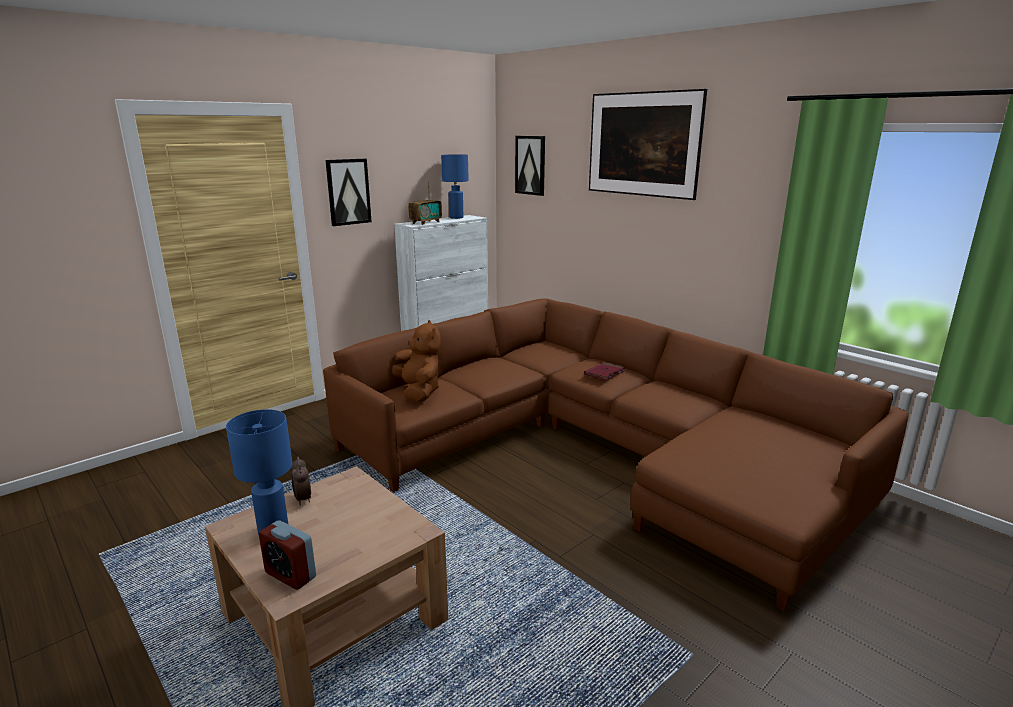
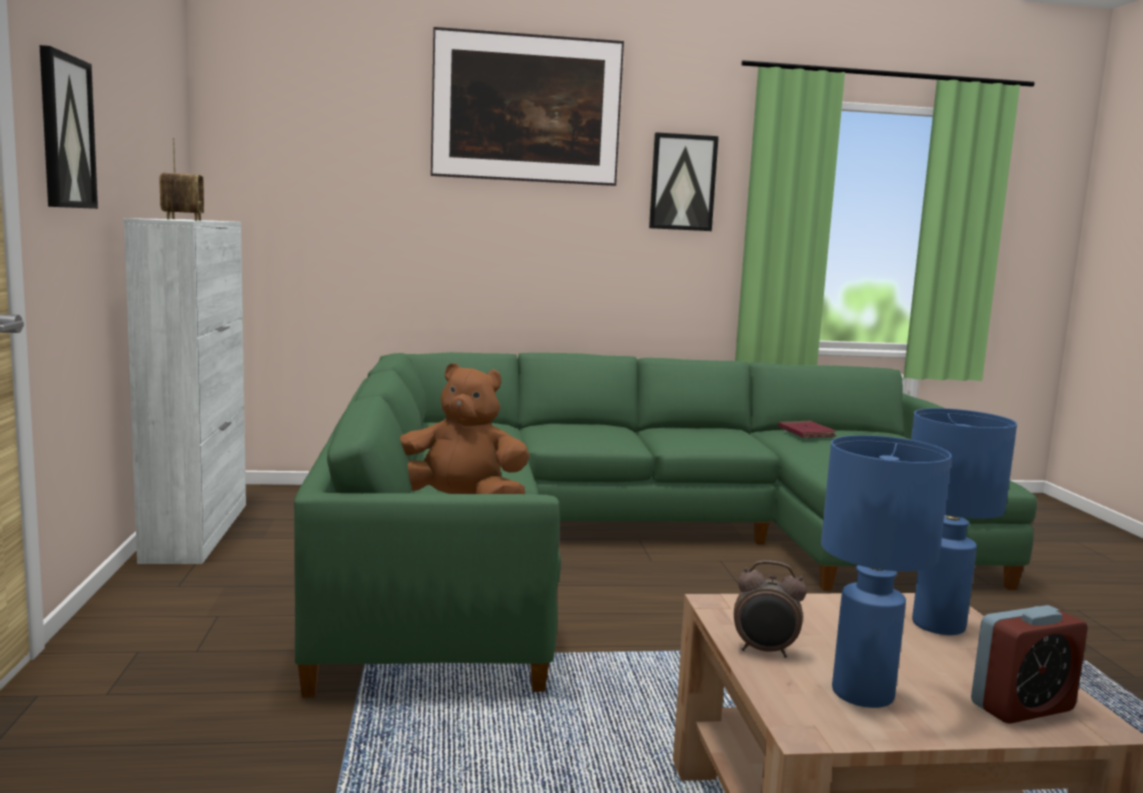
camera: 55 degrees left, 10 degrees down
(456, 217) = (190, 219): blue table lamp -> blue table lamp (940, 626)
(530, 165) = (290, 134): picture -> picture (682, 182)
(596, 452) = (631, 546): brown sofa -> green sofa
(604, 373) = (597, 431): red book -> red book (806, 433)

